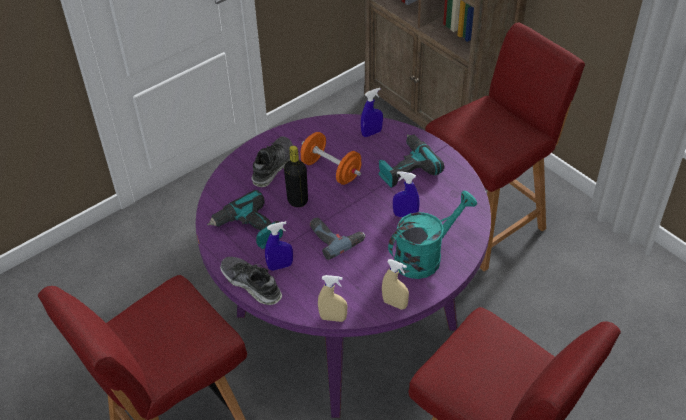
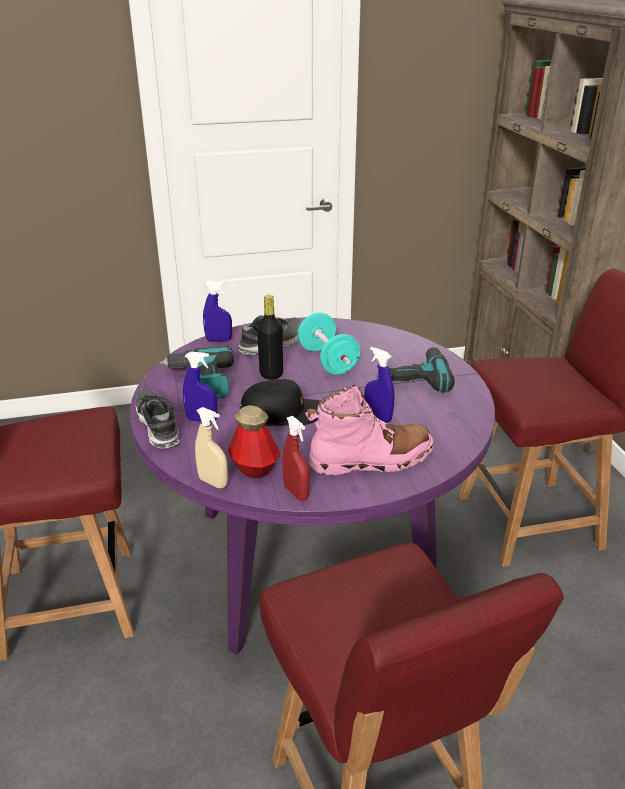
camera: 25 degrees right, 15 degrees down
(331, 170) = (328, 361): orange dumbbell -> turquoise dumbbell
(335, 237) = (282, 413): power drill -> black cap
(352, 295) = (255, 468): none -> bottle
(371, 133) = (397, 344): blue spray bottle -> blue spray bottle (219, 340)
(394, 304) = (296, 493): beige spray bottle -> red spray bottle
(425, 256) = (371, 460): turquoise watering can -> pink boot

